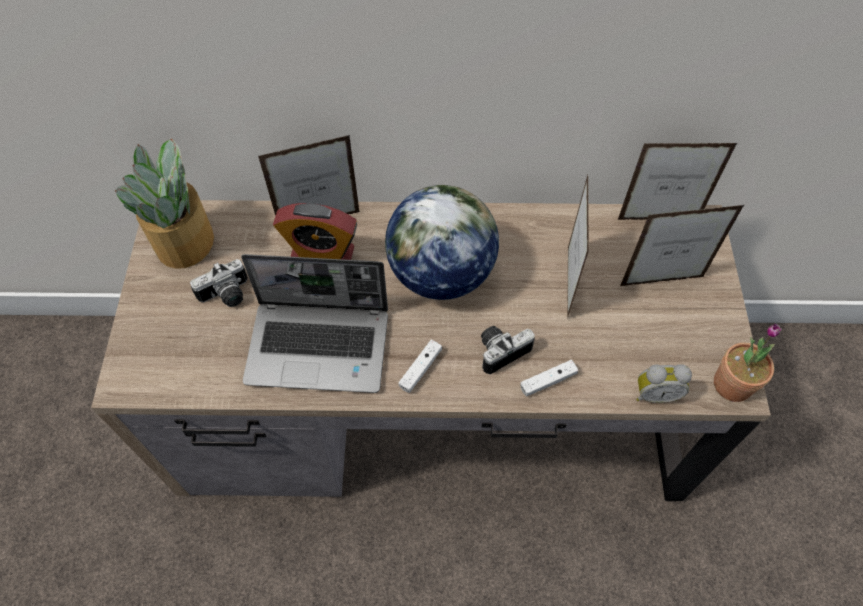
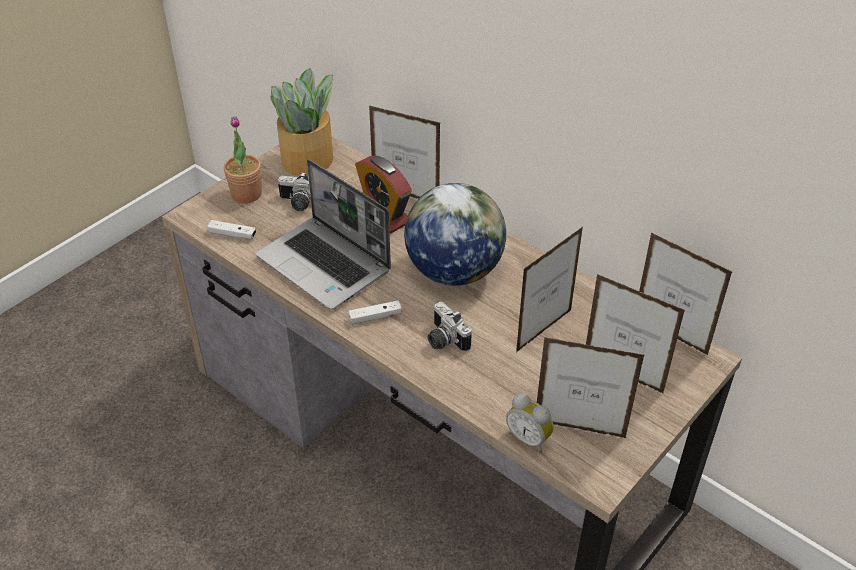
camera: 40 degrees right, 15 degrees down
(500, 349) = (444, 340): camera -> camera turned 135 degrees counterclockwise
(548, 381) = (456, 379): white game controller -> white game controller (232, 234)
(680, 355) = (580, 429): none -> picture frame
(732, 384) = (601, 474): potted plant -> potted plant (246, 194)

